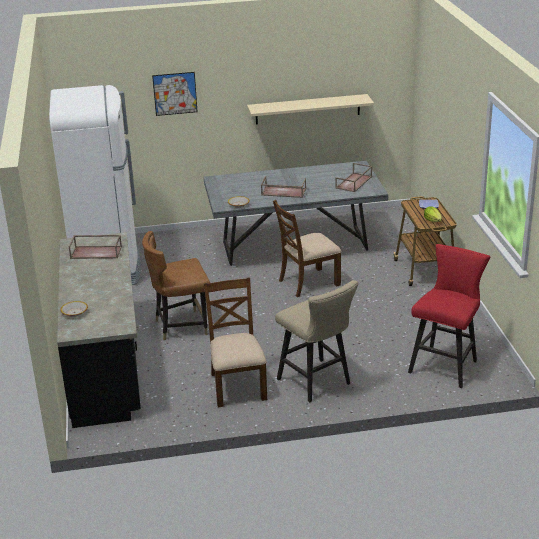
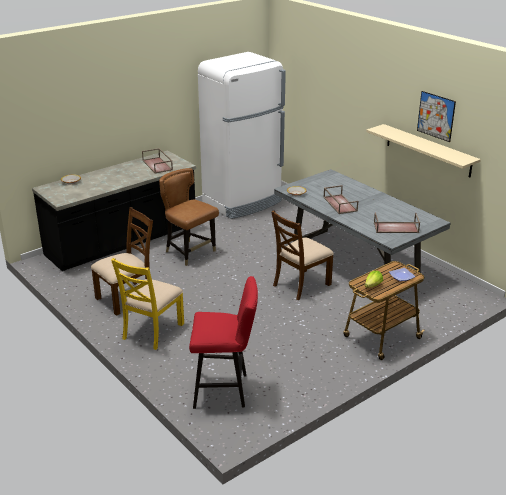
camera: 60 degrees right, 0 degrees up
(175, 93) = (337, 91): picture -> picture (436, 116)
(308, 282) = (301, 285): brown chair -> brown chair turned 75 degrees counterclockwise
(317, 383) = (152, 331): beige stool -> yellow chair

